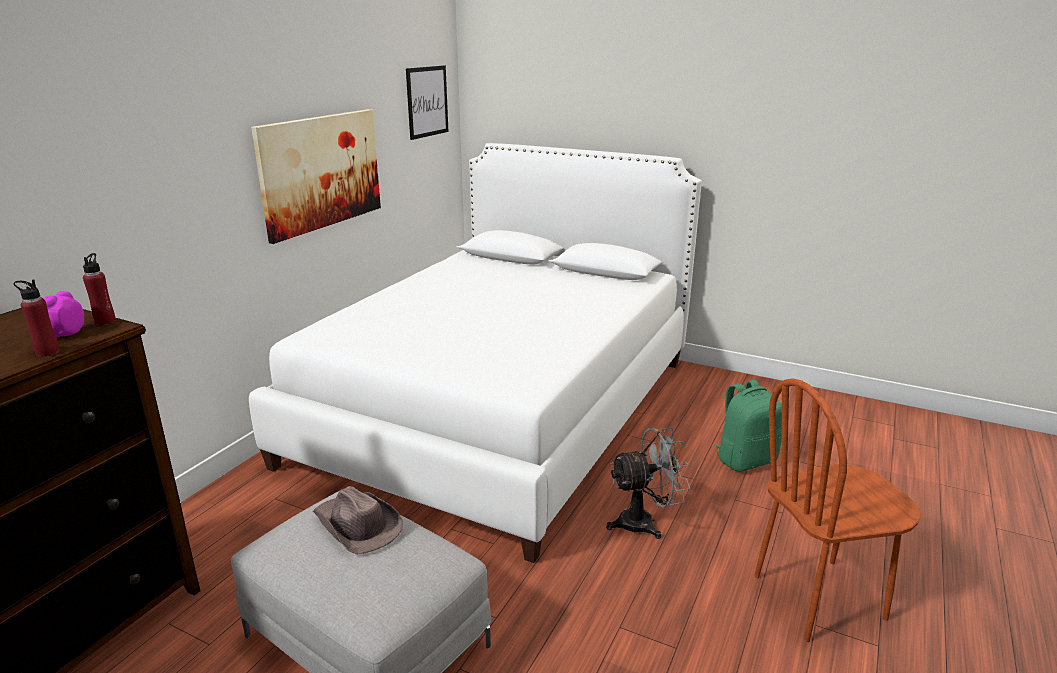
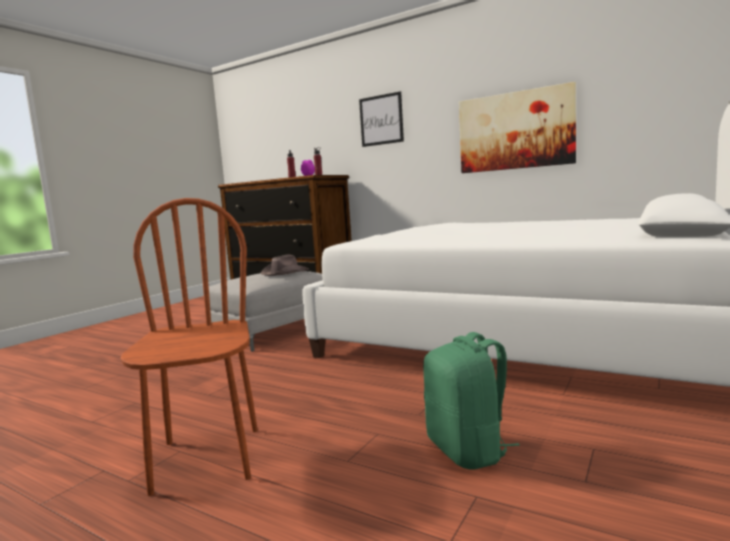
camera: 95 degrees right, 15 degrees down
(427, 101) = (675, 67): picture -> picture (381, 120)
(644, 522) = (348, 389): grey fan -> none

